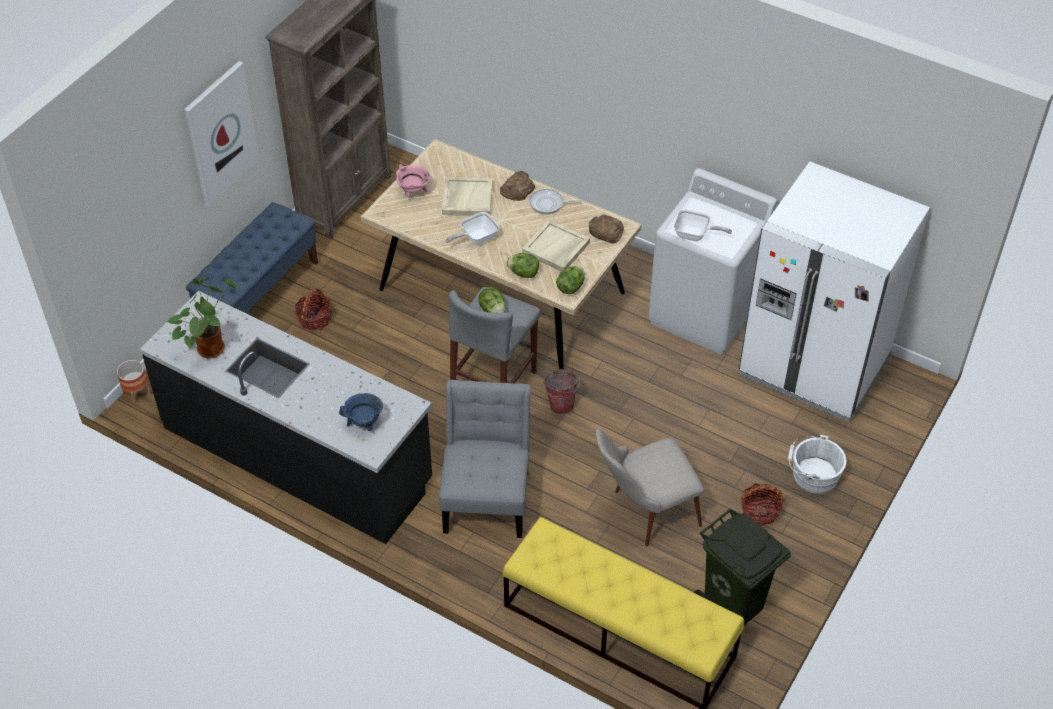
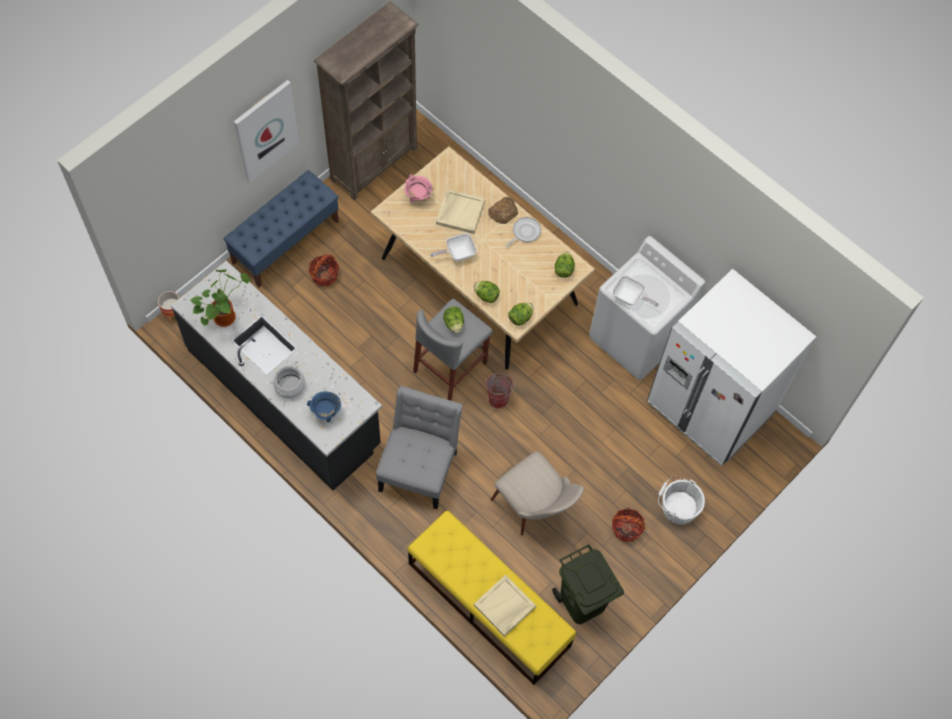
camera: 10 degrees right, 15 degrees up
(311, 405) = (290, 386): none -> cooking pot
(549, 204) = (525, 232): frying pan -> frying pan turned 120 degrees clockwise
(556, 248) = (519, 277): beige tray -> beige tray (504, 606)
(606, 231) = (563, 269): bread -> lettuce
(643, 513) = (535, 509): beige chair -> beige chair turned 120 degrees counterclockwise

